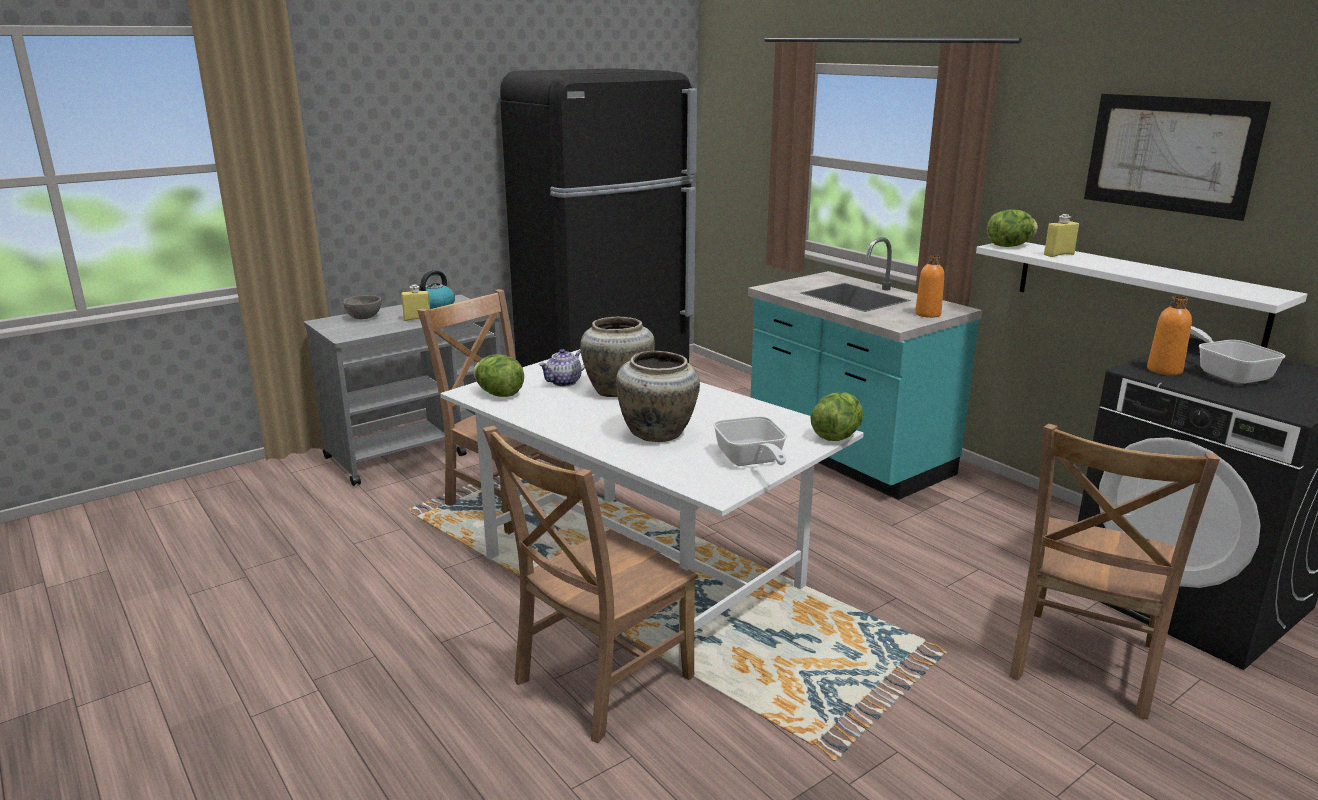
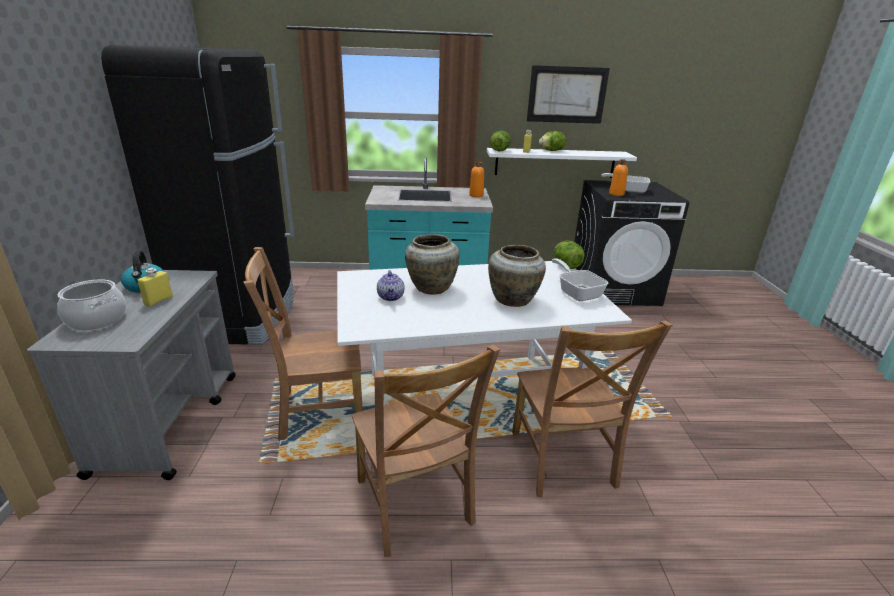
camera: 55 degrees left, 5 degrees up
(364, 318) = (96, 320): grey bowl -> cooking pot
(499, 394) = (378, 322): lettuce -> lettuce (551, 151)
(751, 461) = (577, 292): frying pan -> frying pan turned 135 degrees counterclockwise
(1082, 665) = (640, 329): brown chair -> brown chair (414, 505)

